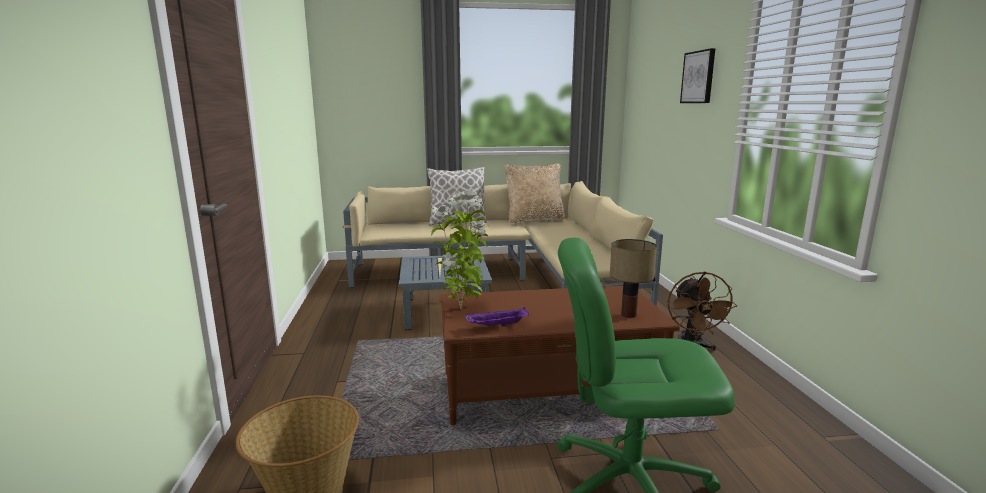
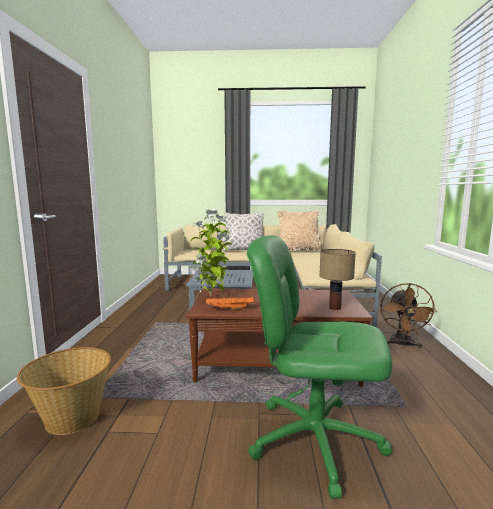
camera: 10 degrees right, 5 degrees down
(497, 326) = (229, 309): purple tray -> orange tray
(698, 77) = (415, 141): picture -> none

